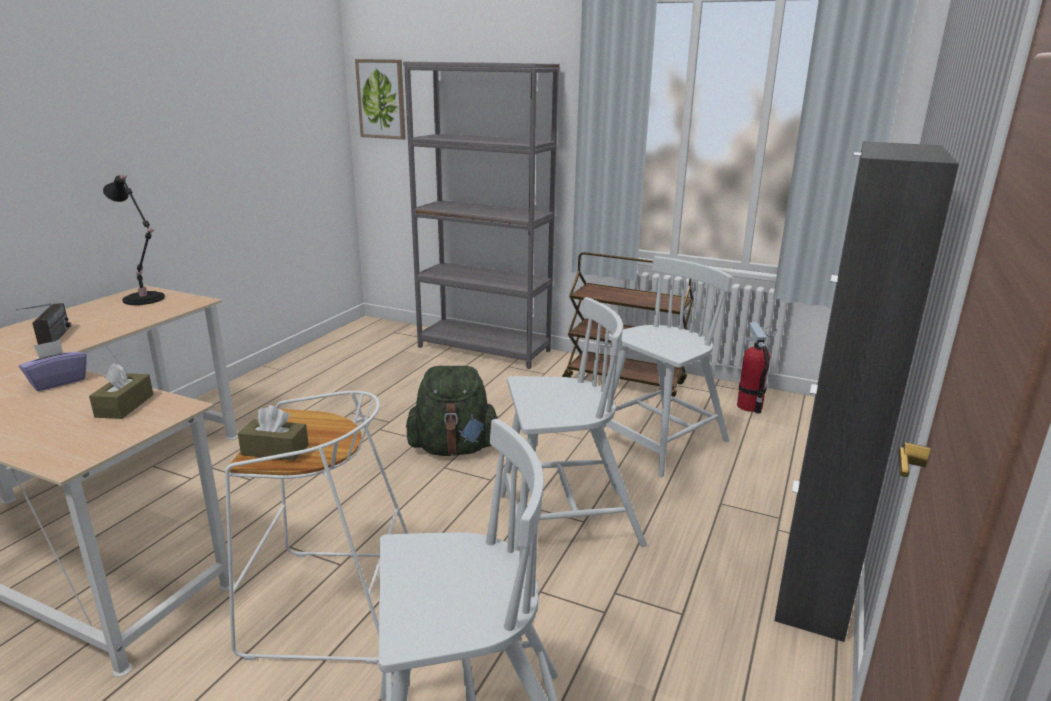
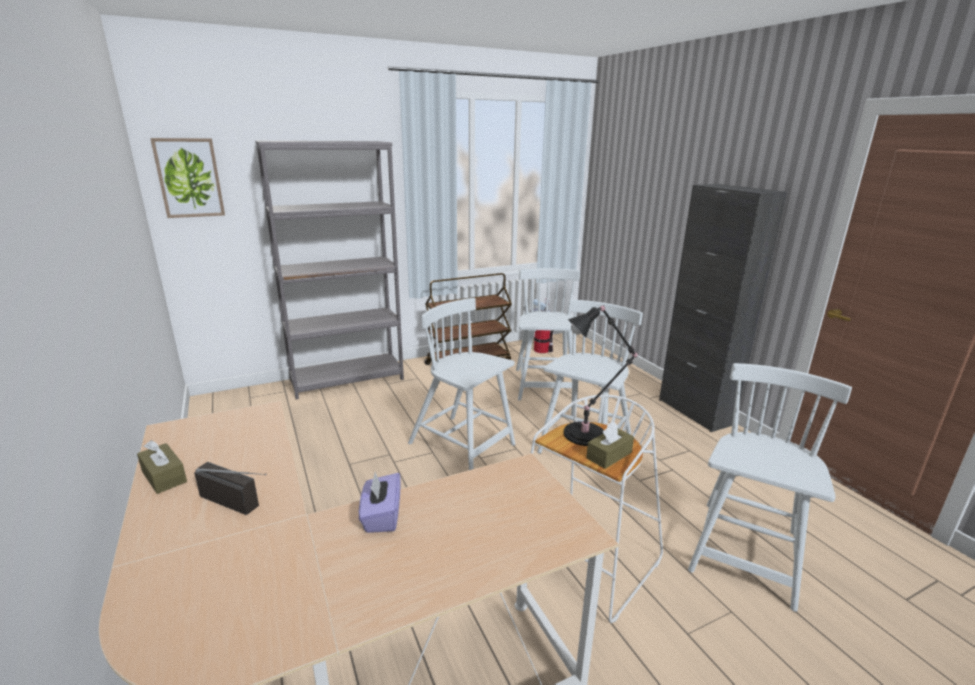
camera: 50 degrees left, 0 degrees up
(125, 406) = (490, 490): brown tissue box -> brown tissue box (164, 476)
(145, 300) = (204, 433): black table lamp -> black table lamp (588, 434)
(454, 449) = (463, 445): green backpack -> white chair

